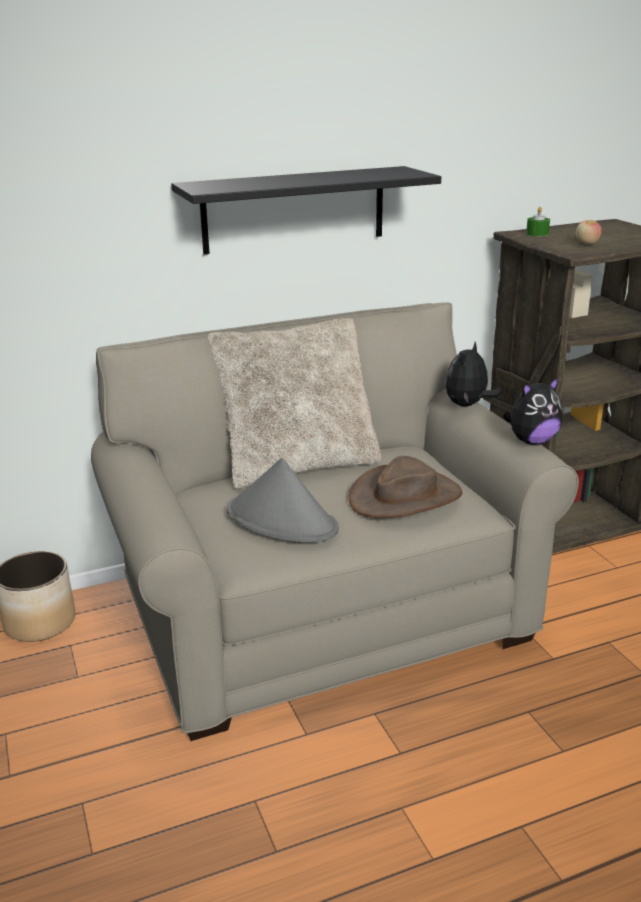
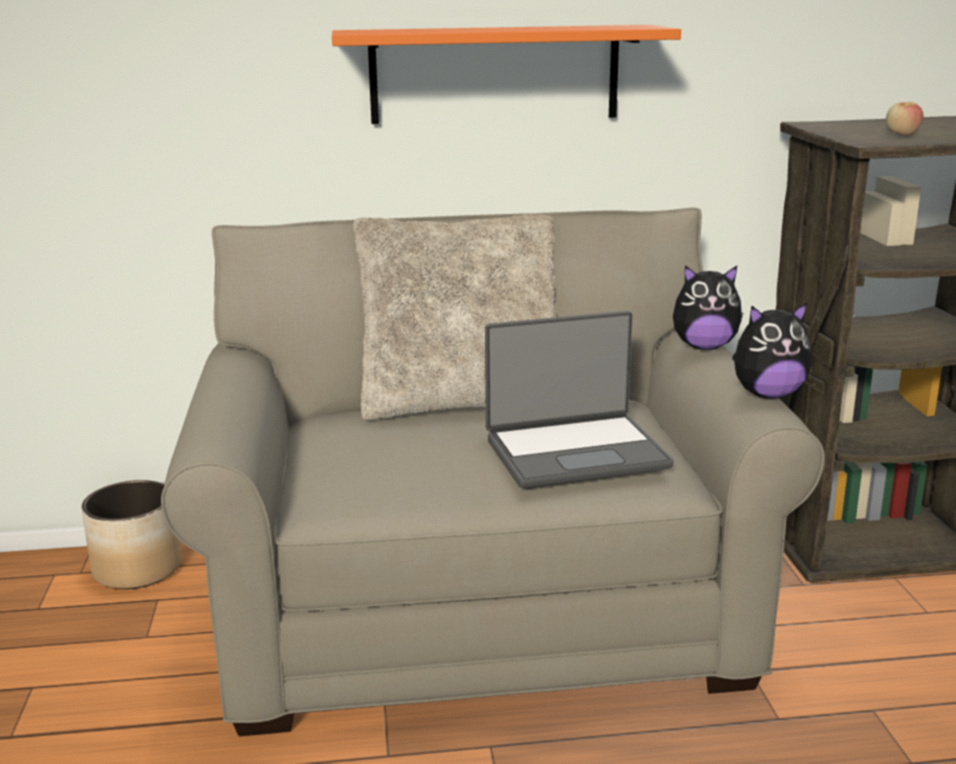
camera: 15 degrees right, 5 degrees down
(282, 520) = (397, 460): grey hat -> none
(294, 209) = (494, 74): black shelf -> orange shelf
(405, 496) = (575, 452): brown hat -> laptop
(468, 405) = (704, 347): plush toy -> plush toy turned 135 degrees counterclockwise
(537, 233) = (840, 124): green candle -> none

